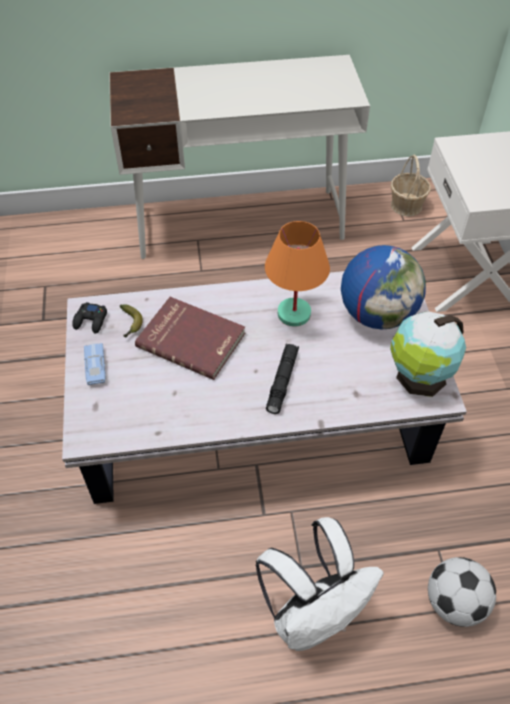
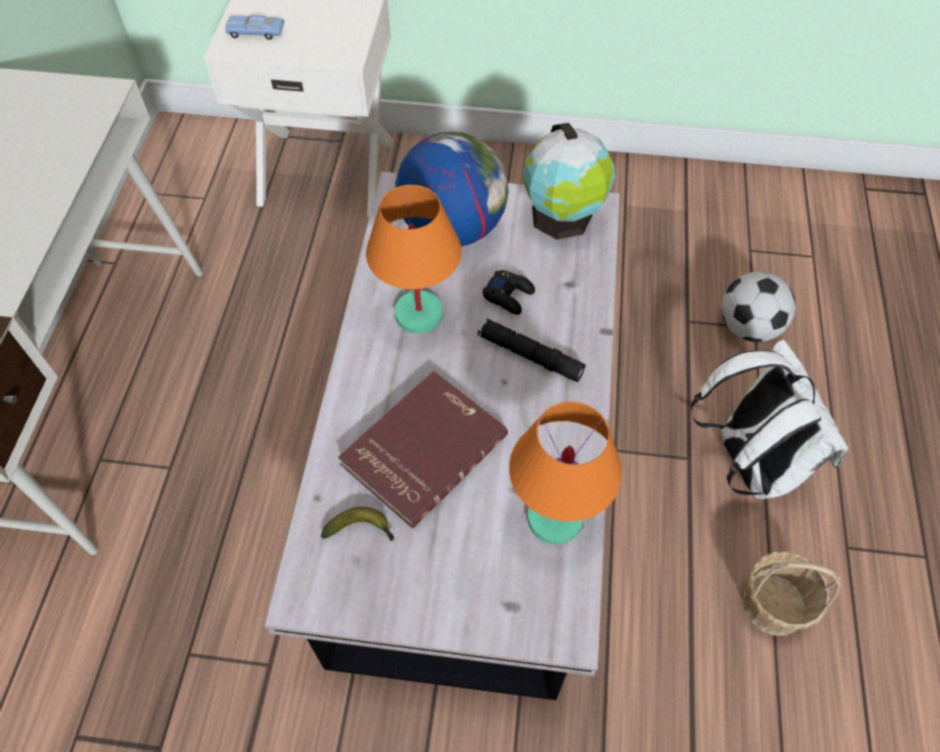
camera: 75 degrees left, 5 degrees up
(91, 321) = (333, 590): black game controller -> black game controller (509, 295)
(96, 367) = (434, 595): blue toy car -> blue toy car (255, 32)
(159, 419) = (556, 518): none -> orange table lamp
(406, 205) = (178, 186): basket -> basket (773, 604)

